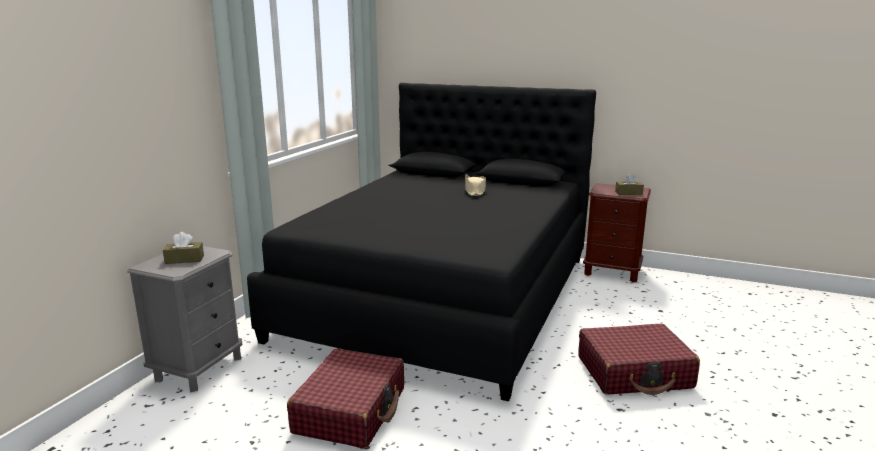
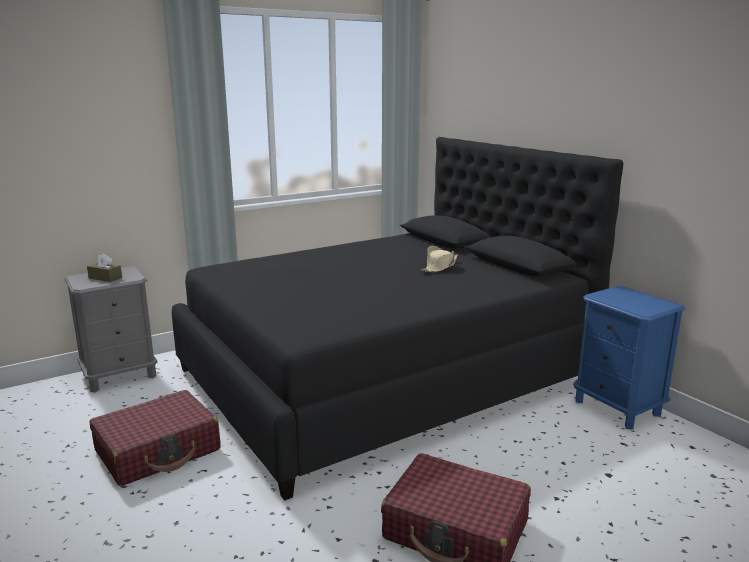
camera: 35 degrees right, 0 degrees up
(612, 272) = (617, 408): brown nightstand -> blue nightstand
(628, 193) = (635, 306): brown tissue box -> none

